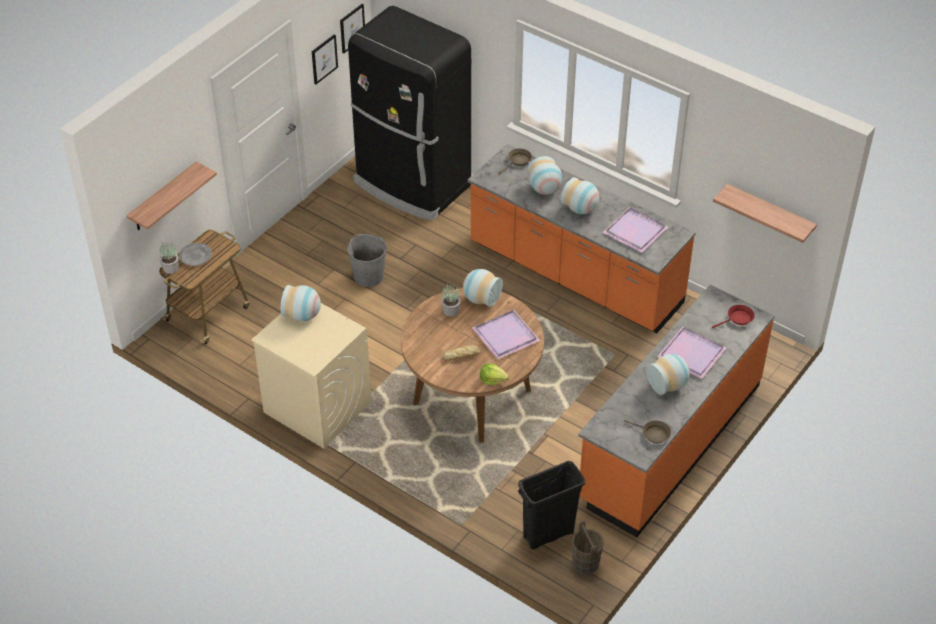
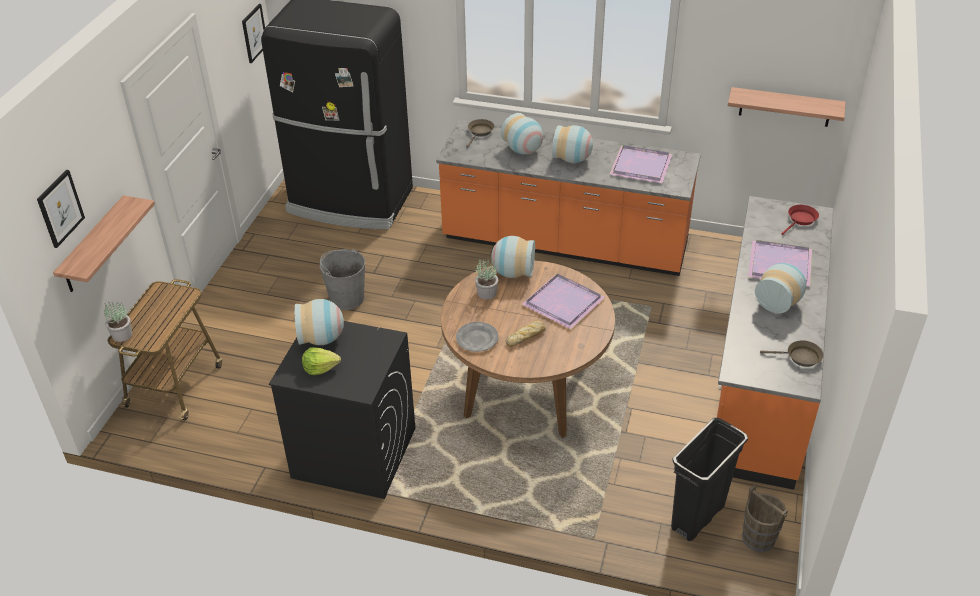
camera: 20 degrees left, 5 degrees down
(195, 255) = (148, 313): grey plate -> grey plate (476, 339)
(316, 407) = (353, 453): beige washing machine -> black washing machine
(324, 59) = (233, 68): picture -> picture (60, 208)
(492, 379) = (577, 352): lettuce -> lettuce (320, 367)

